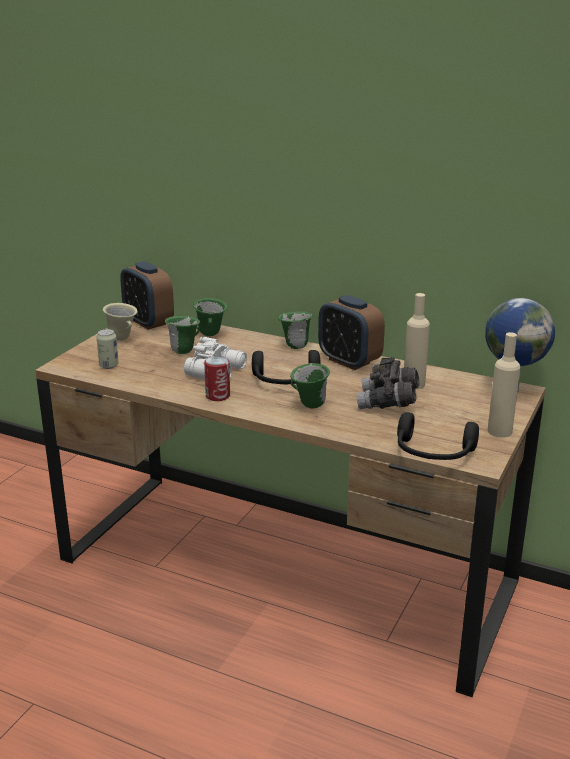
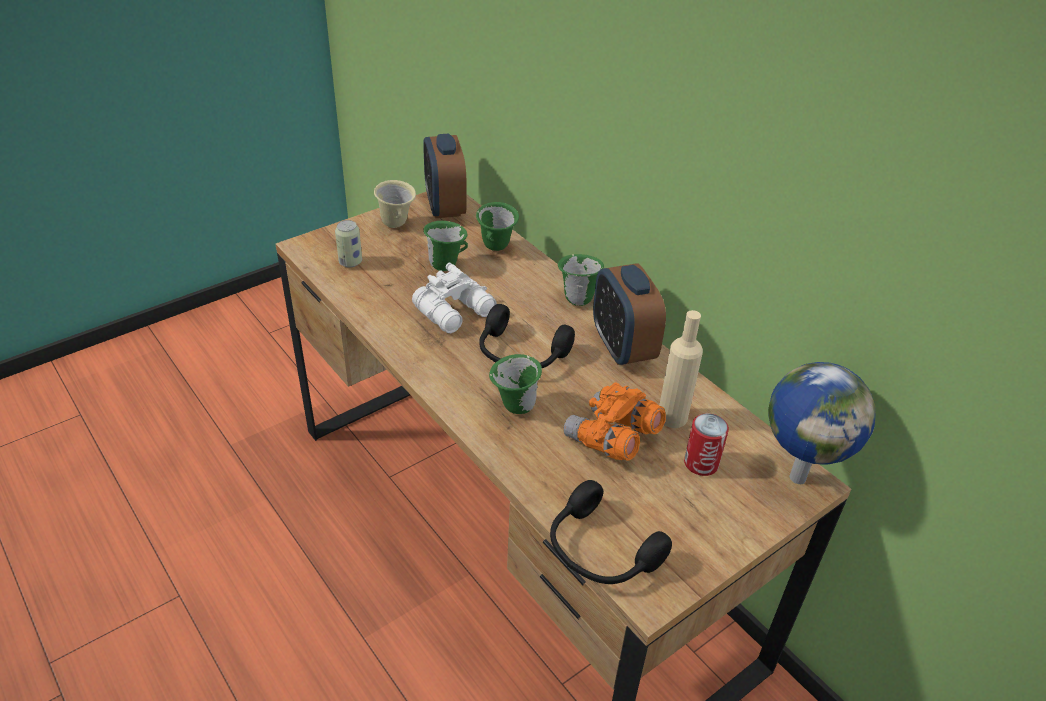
camera: 25 degrees right, 15 degrees up
(218, 396) = (425, 351): can -> can (701, 463)
(388, 403) = (612, 439): grey binoculars -> orange binoculars
(499, 431) = (719, 548): beige bottle -> none

